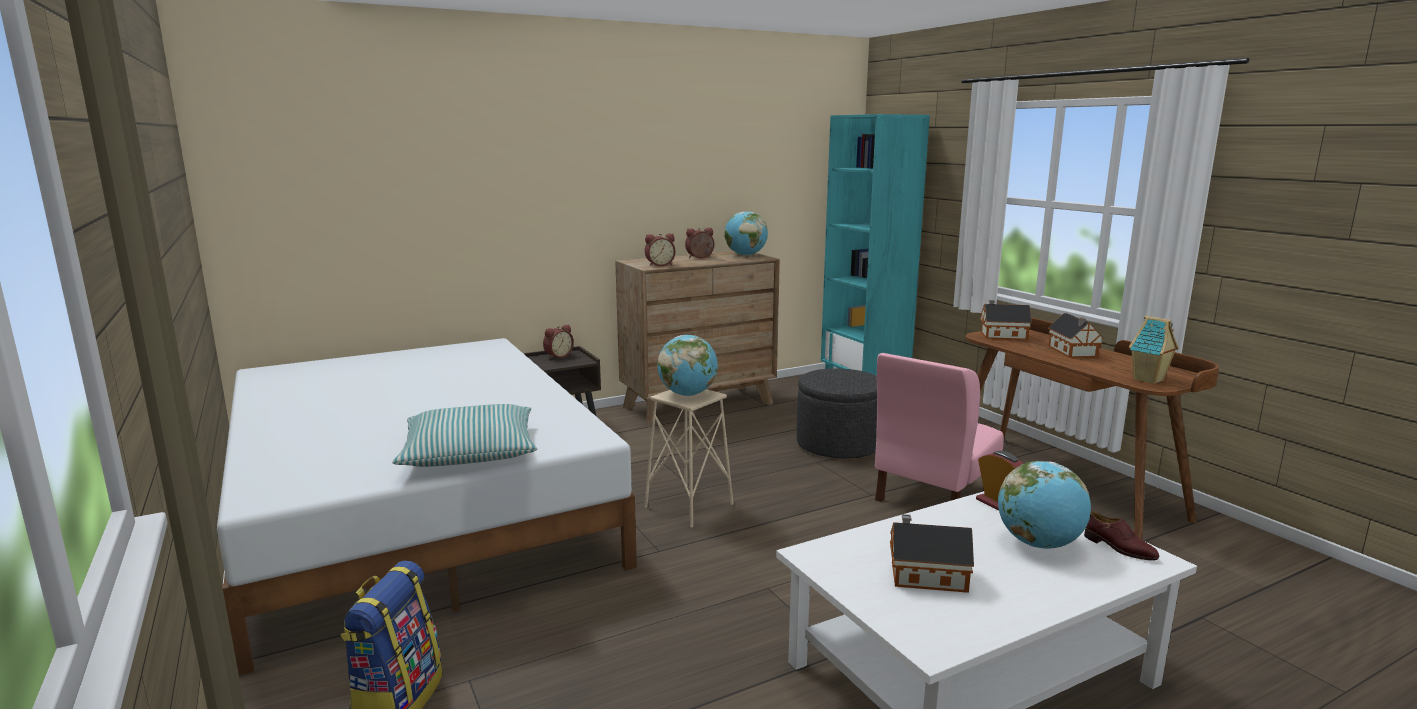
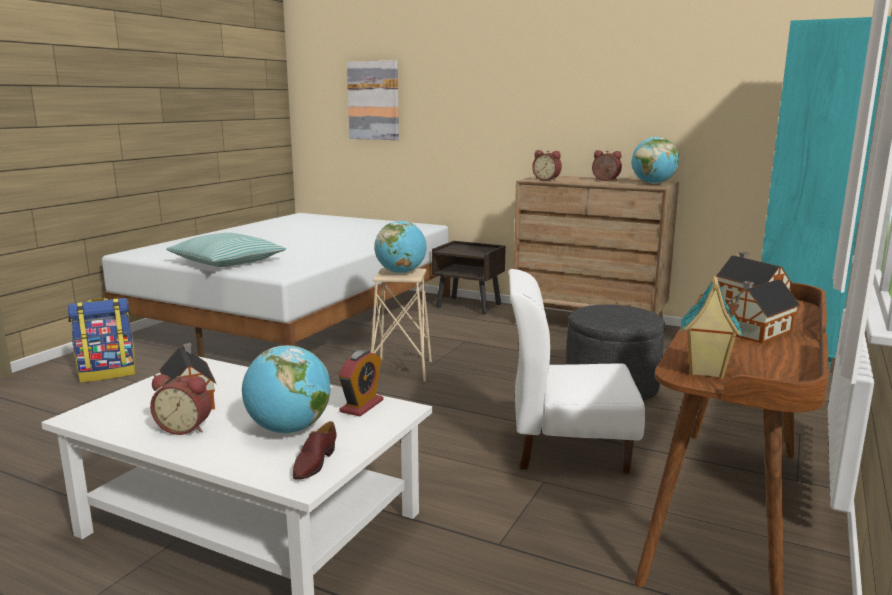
camera: 55 degrees right, 0 degrees up
(371, 186) = (374, 100): none -> picture
(558, 356) = (477, 248): alarm clock -> alarm clock (185, 428)
(931, 495) = (567, 447): pink chair -> white chair

